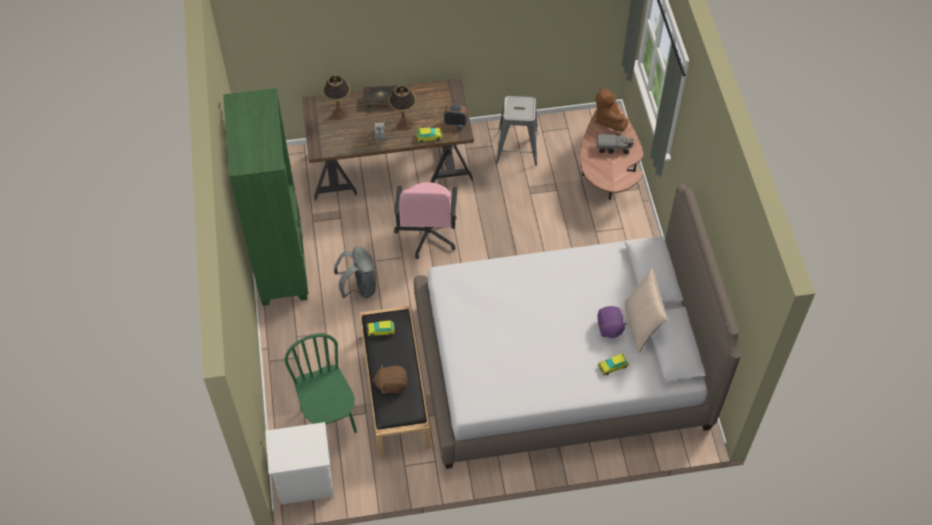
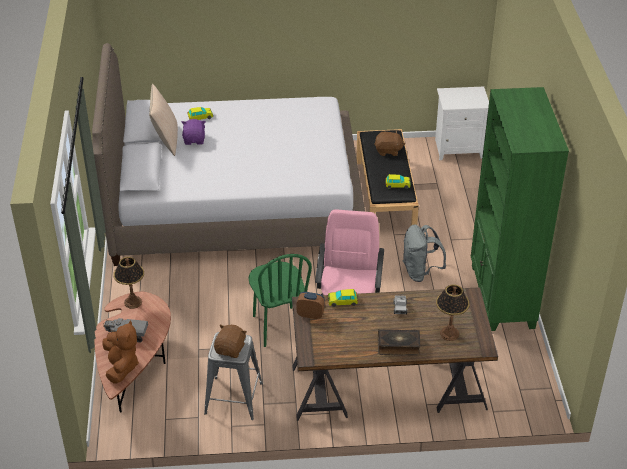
camera: 175 degrees left, 15 degrees down
(329, 420) = (442, 181): green chair -> green chair (279, 326)
(403, 124) = (372, 317): table lamp -> table lamp (133, 302)
(518, 106) = (230, 349): none -> brown plush toy

